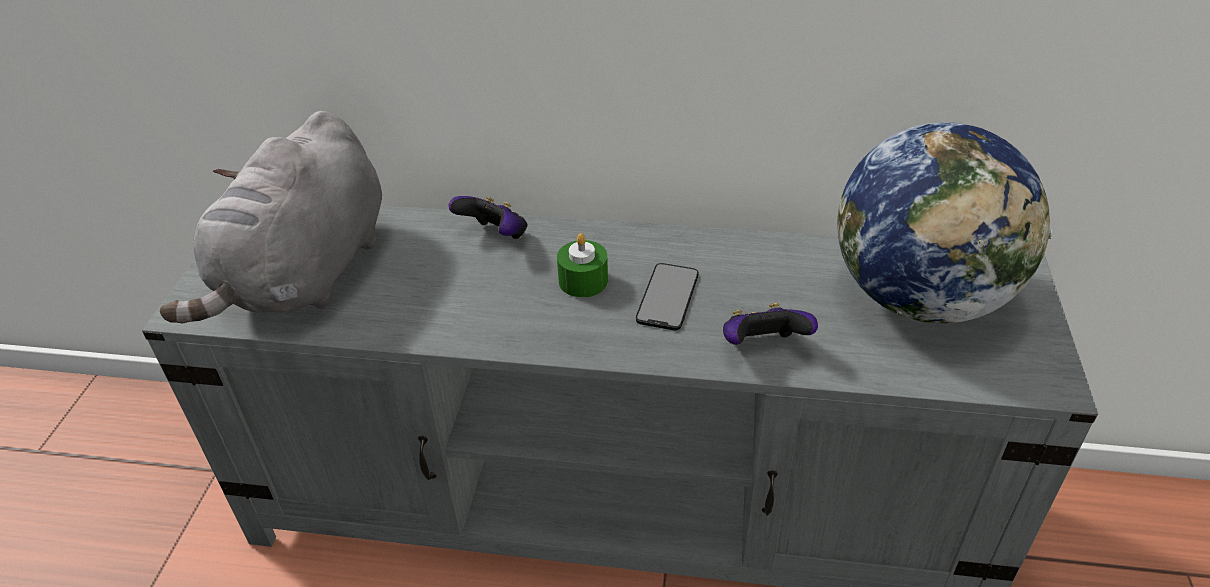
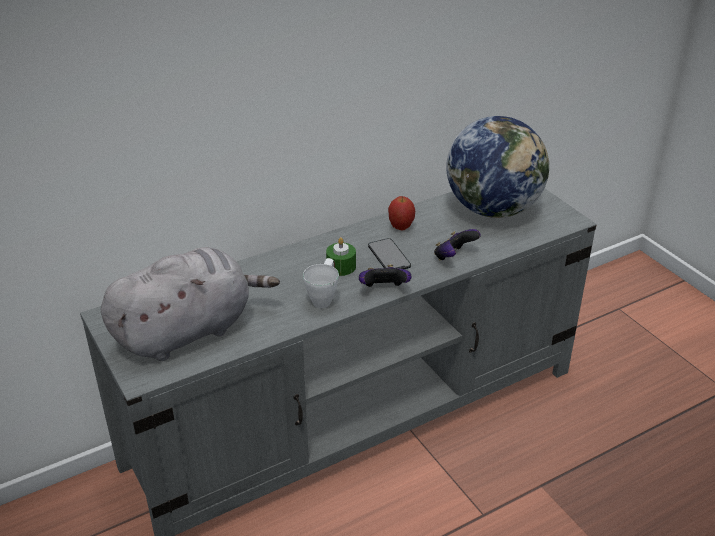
camera: 40 degrees left, 5 degrees down
(306, 276) = (188, 331): grey plush toy -> grey plush toy turned 105 degrees counterclockwise
(495, 236) = (268, 267): game controller -> game controller (383, 290)
(507, 315) = (324, 297): none -> white mug
(736, 261) = (401, 227): none -> apple

